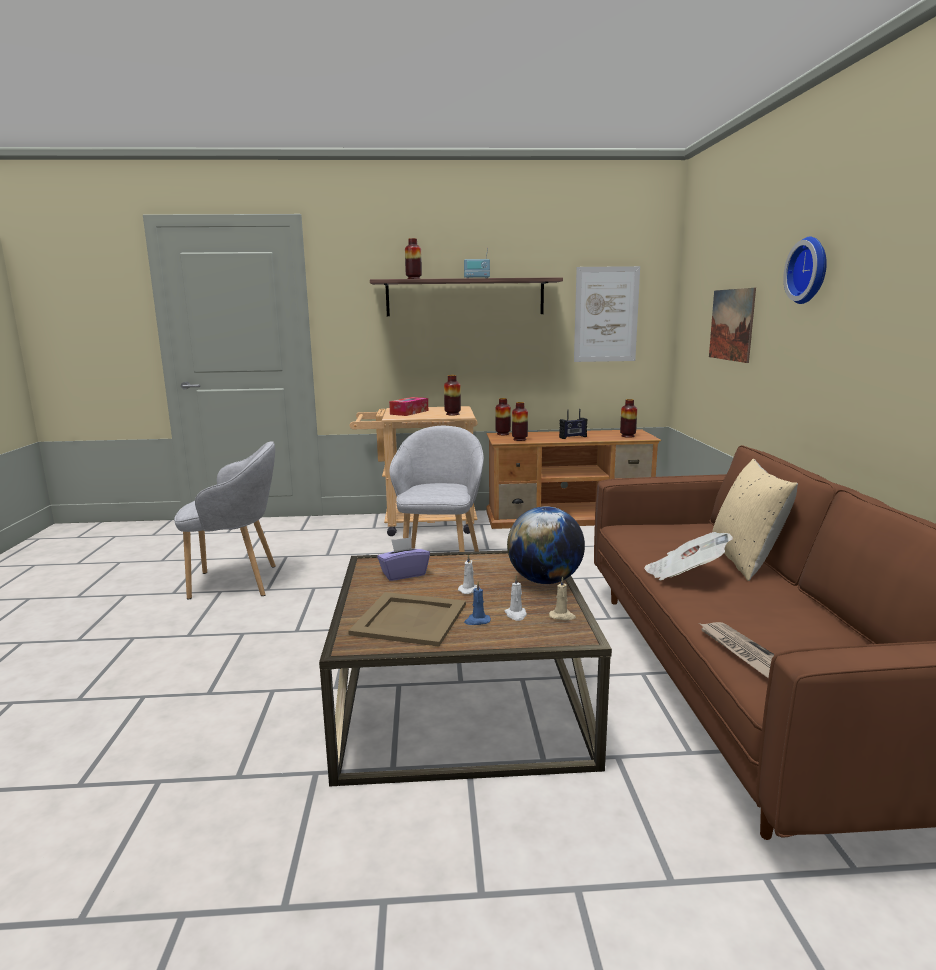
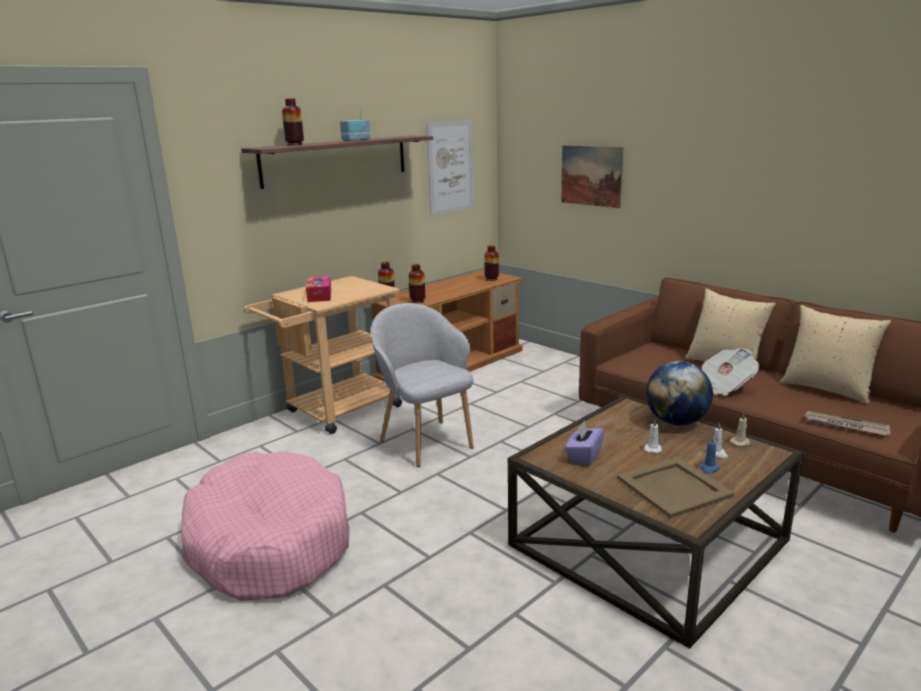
camera: 40 degrees left, 5 degrees up
(237, 582) = (269, 542): grey armchair -> pink dog bed
(452, 414) = (370, 289): vase -> none
(573, 437) = (454, 289): radio -> none
(810, 270) = (694, 139): wall clock -> none
(828, 619) = (827, 389): none -> beige pillow

